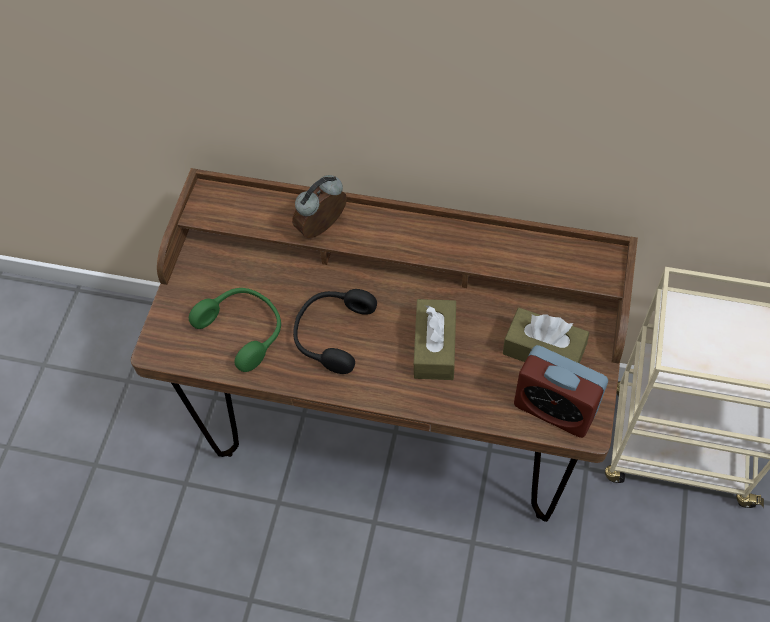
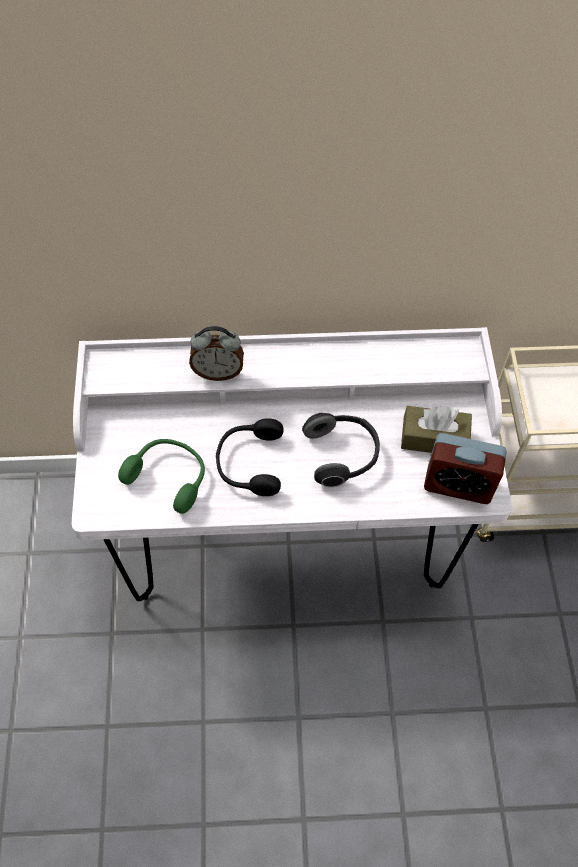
camera: 20 degrees left, 0 degrees up
(323, 228) = (218, 372): alarm clock -> alarm clock turned 120 degrees counterclockwise
(394, 427) = (286, 538): brown desk -> white desk
(435, 347) = (342, 455): brown tissue box -> headphones

